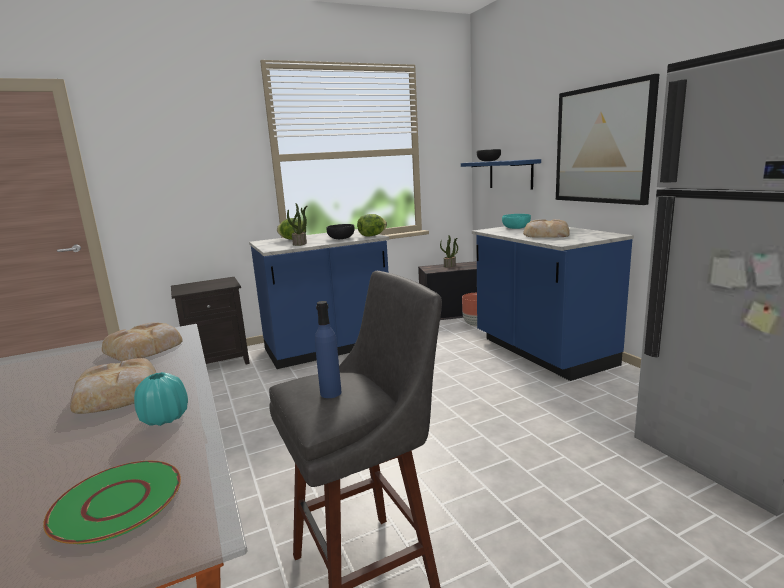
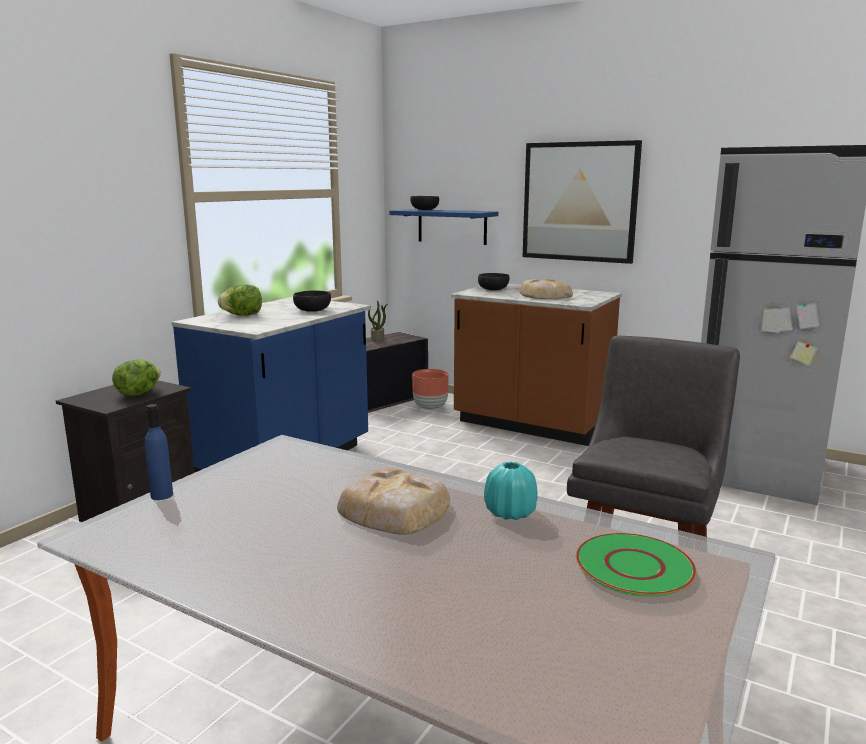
camera: 35 degrees left, 0 degrees up
(145, 348) = (292, 468): bread -> none
(300, 244) = (275, 320): potted plant -> none
(330, 393) = (654, 450): blue bottle -> blue bottle (162, 495)
(372, 236) = (346, 305): lettuce -> lettuce (139, 393)
(516, 228) = (493, 289): turquoise bowl -> black bowl
(542, 352) = (531, 425): blue counter -> brown counter

